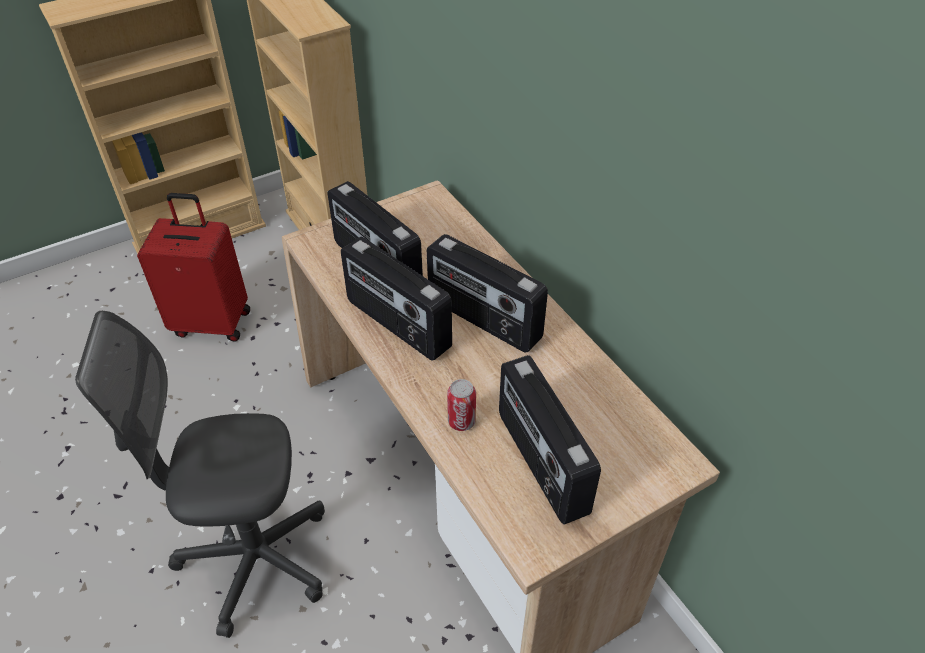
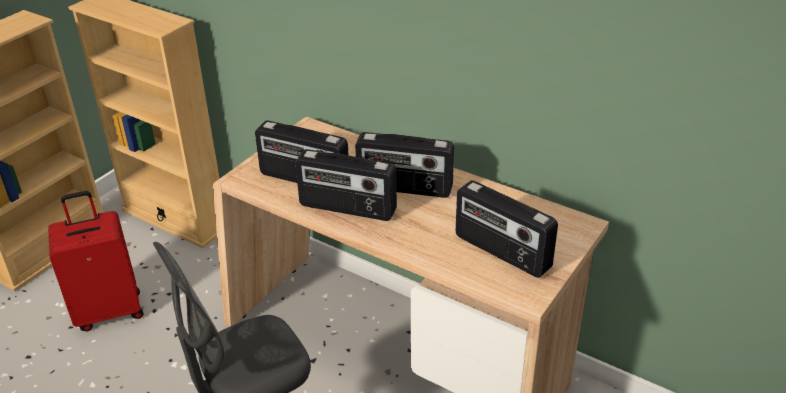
camera: 25 degrees left, 10 degrees down
(461, 421) = (434, 247): can -> none

